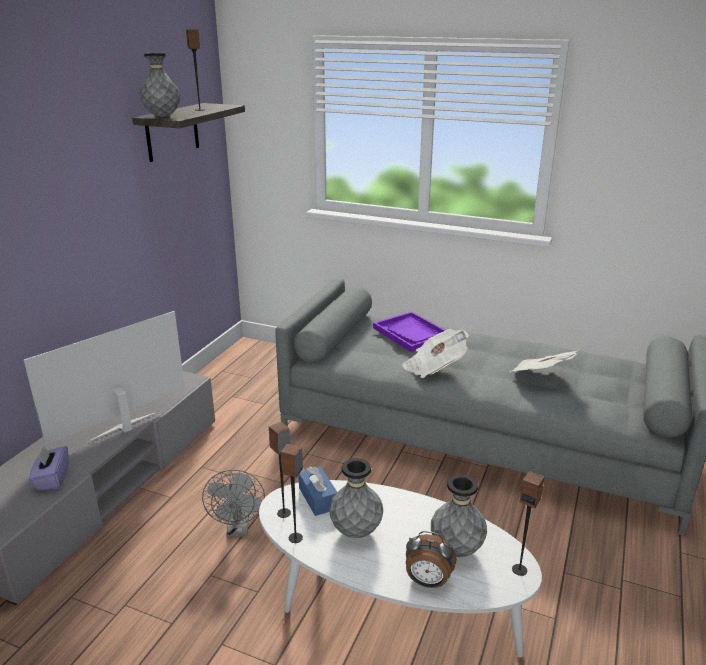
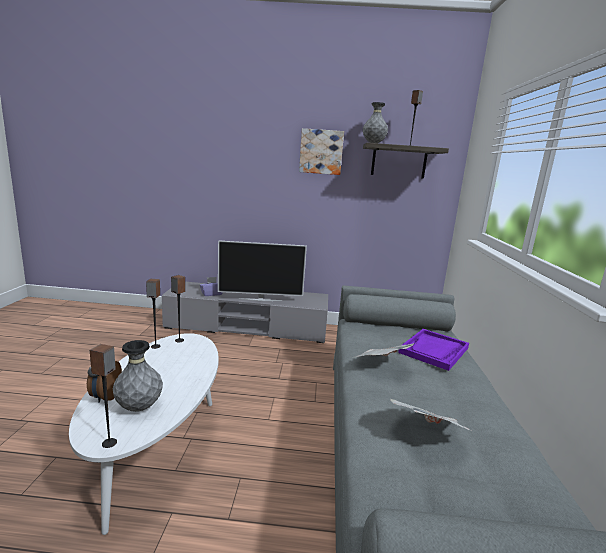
camera: 70 degrees right, 10 degrees down
(86, 146) = (321, 152): none -> picture
(124, 428) = (260, 299): television -> television turned 150 degrees clockwise
(238, 529) = (228, 371): grey fan -> none
(318, 498) = (196, 349): blue tissue box -> none
(356, 531) = (161, 365): grey vase -> none

